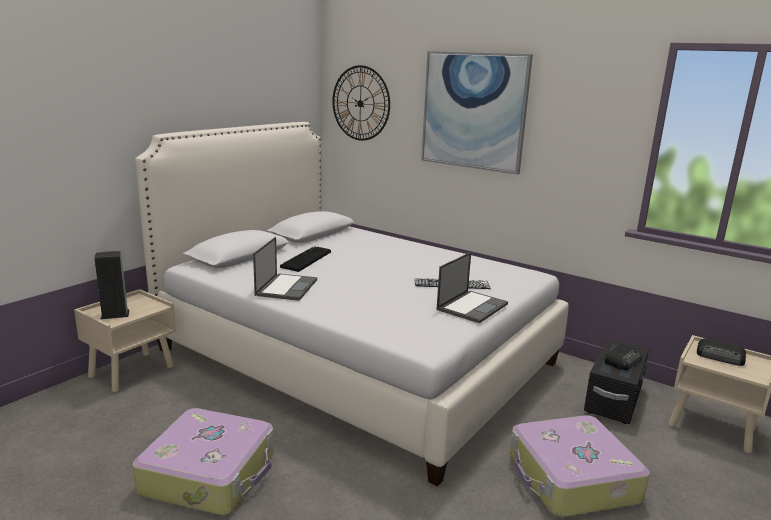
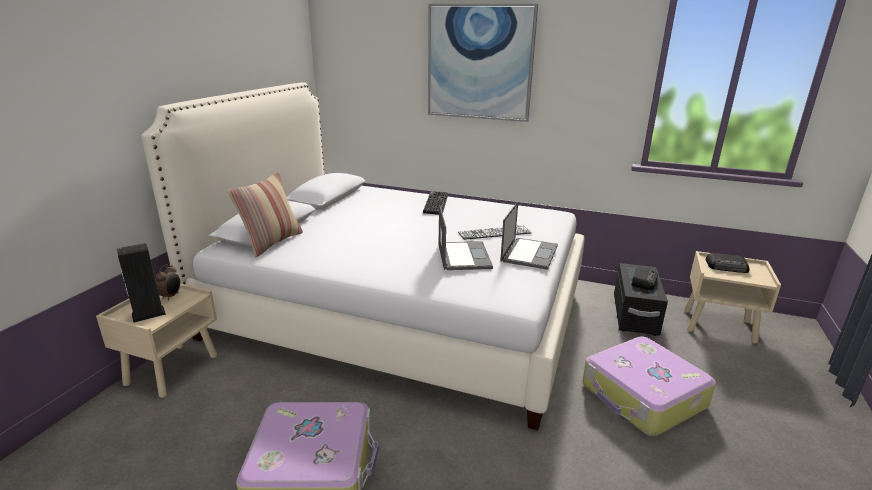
camera: 15 degrees left, 5 degrees up
(140, 303) = (171, 296): none -> alarm clock
(235, 267) = (272, 242): none -> pillow
(286, 287) = (341, 258): laptop -> laptop (463, 256)
(305, 259) = (340, 225): keyboard -> keyboard (435, 203)
(360, 103) = (356, 60): wall clock -> none

